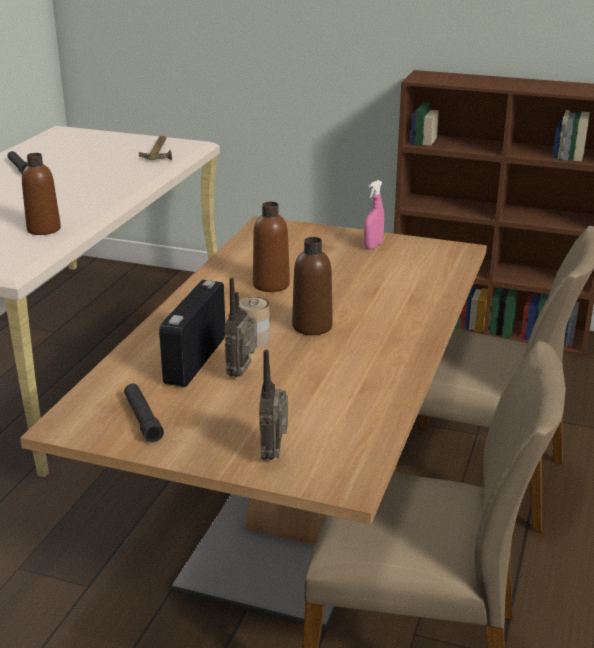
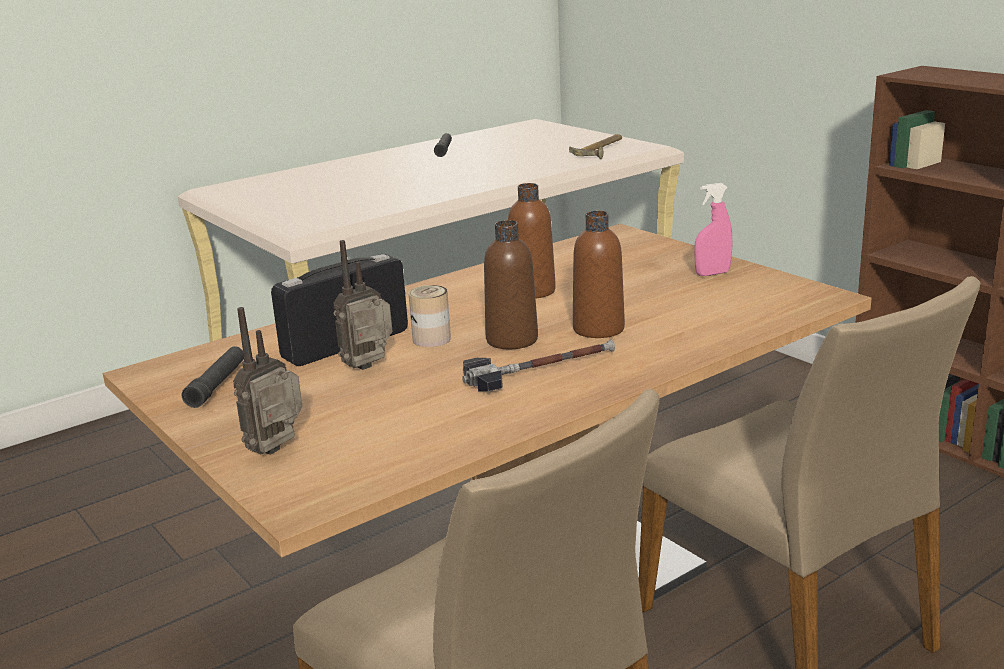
camera: 35 degrees right, 5 degrees down
(44, 229) = (382, 203): brown bottle -> brown bottle (598, 329)
(362, 344) = (540, 369): none -> hammer

